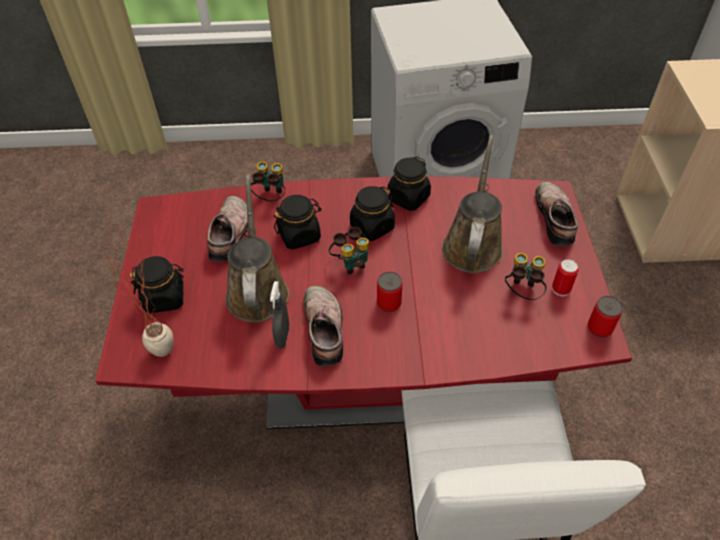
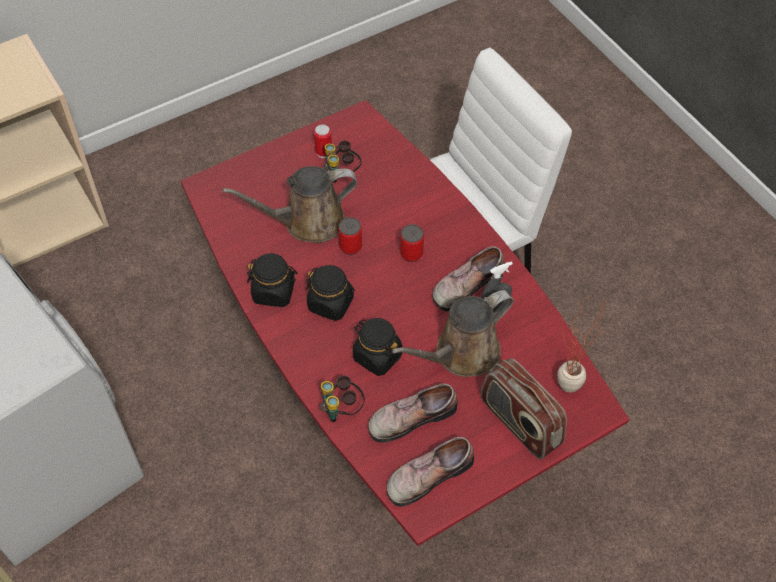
camera: 120 degrees left, 5 degrees up
(164, 297) = (519, 423): black jar -> radio
(350, 262) = (384, 300): binoculars -> none
(557, 218) = (239, 176): shoe -> shoe (427, 474)
(599, 328) = (349, 121): can -> can (350, 246)

